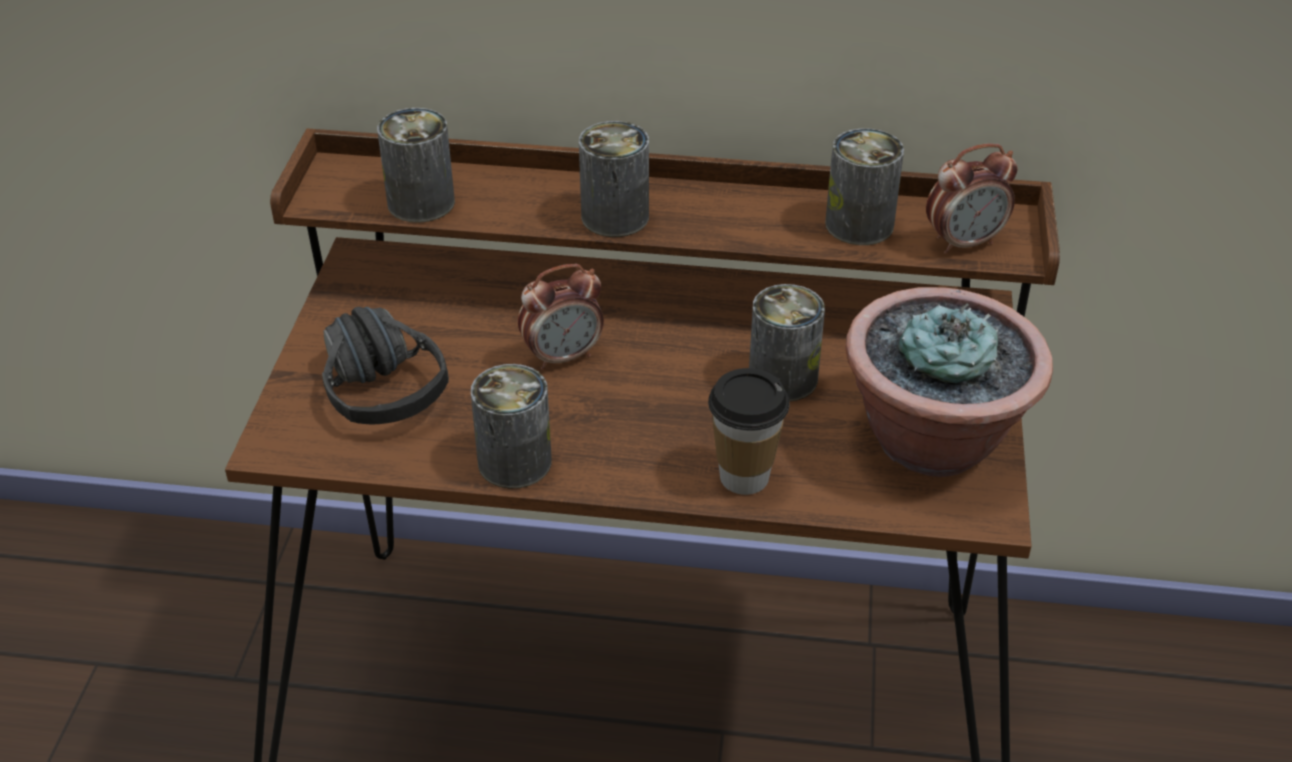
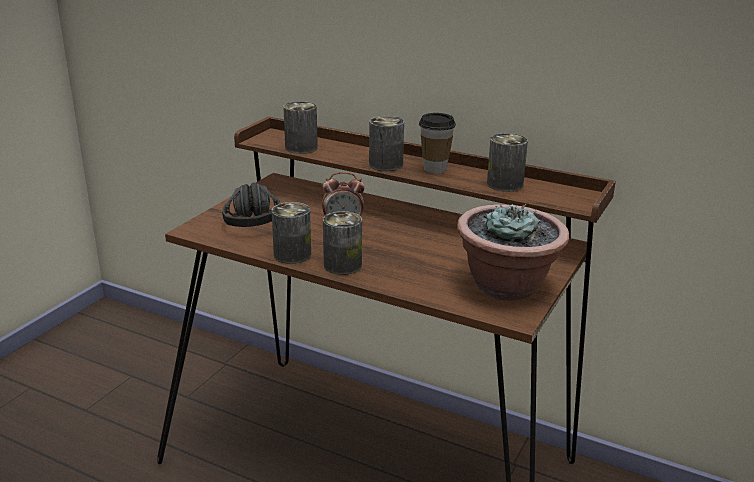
camera: 20 degrees right, 15 degrees down
(744, 477) = (398, 280): cup -> cup (435, 169)
(783, 378) = (445, 251): can -> can (342, 265)
(964, 243) = (555, 198): alarm clock -> none

